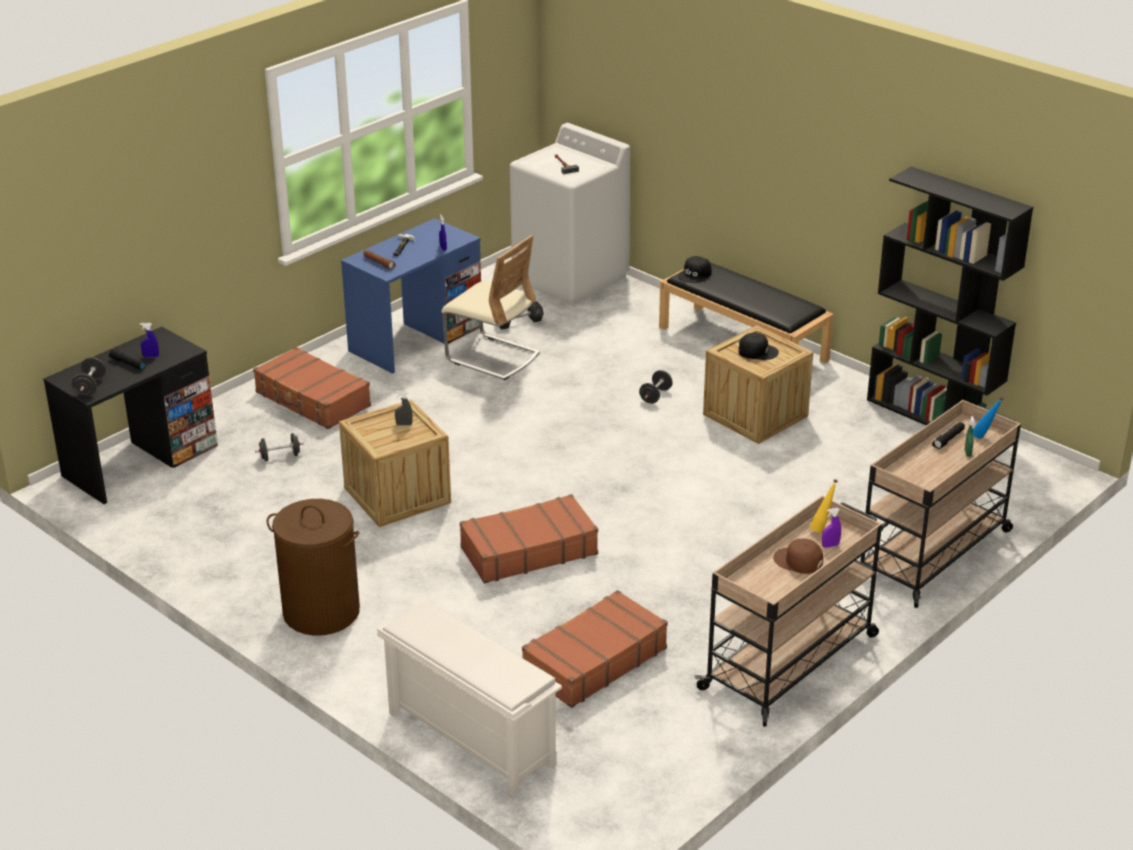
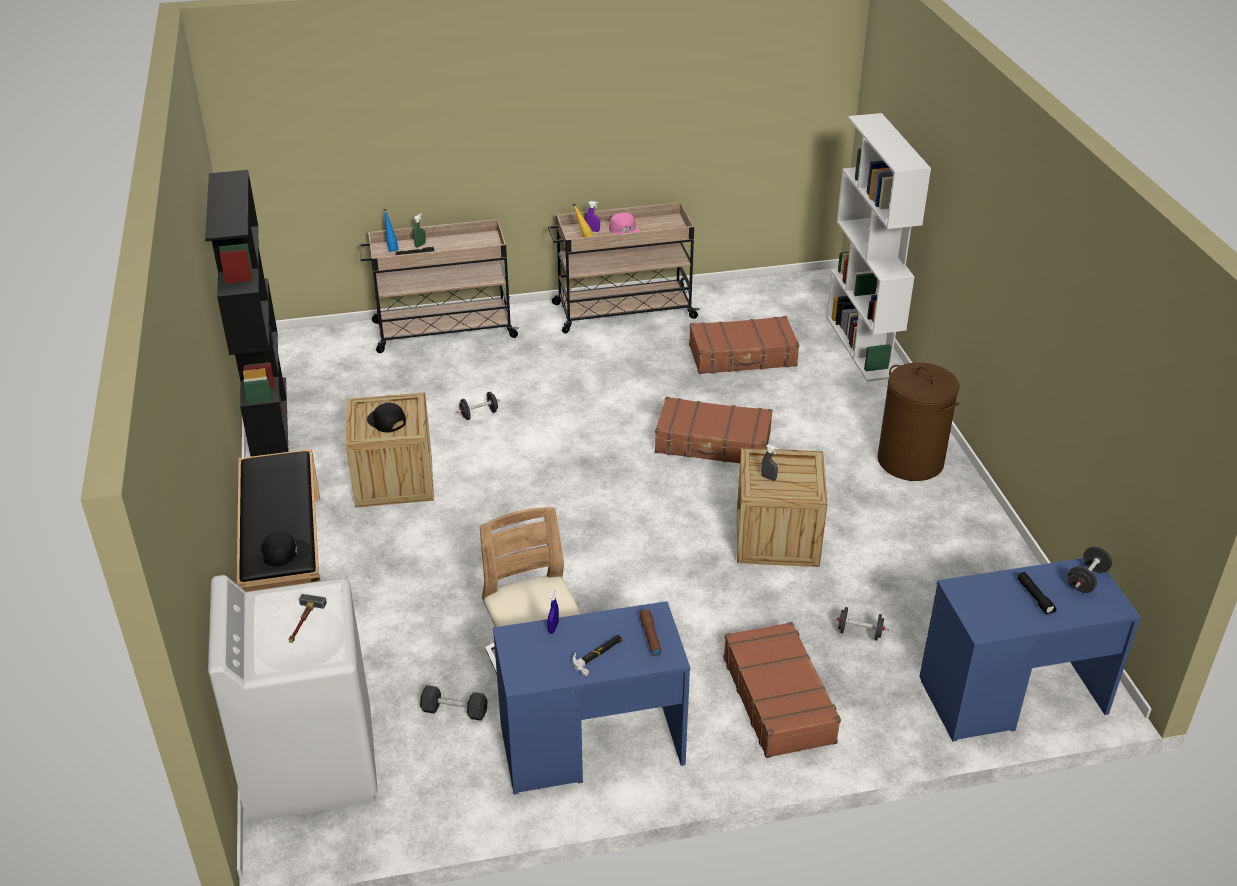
camera: 145 degrees left, 5 degrees up
(140, 461) = (1012, 696): black desk -> blue desk
(151, 356) = (1004, 597): blue spray bottle -> none
(469, 738) = (862, 346): white shoe rack -> white bookcase
(655, 396) = (445, 539): black dumbbell -> black dumbbell (479, 414)
(798, 561) = (624, 230): brown cap -> pink cap

